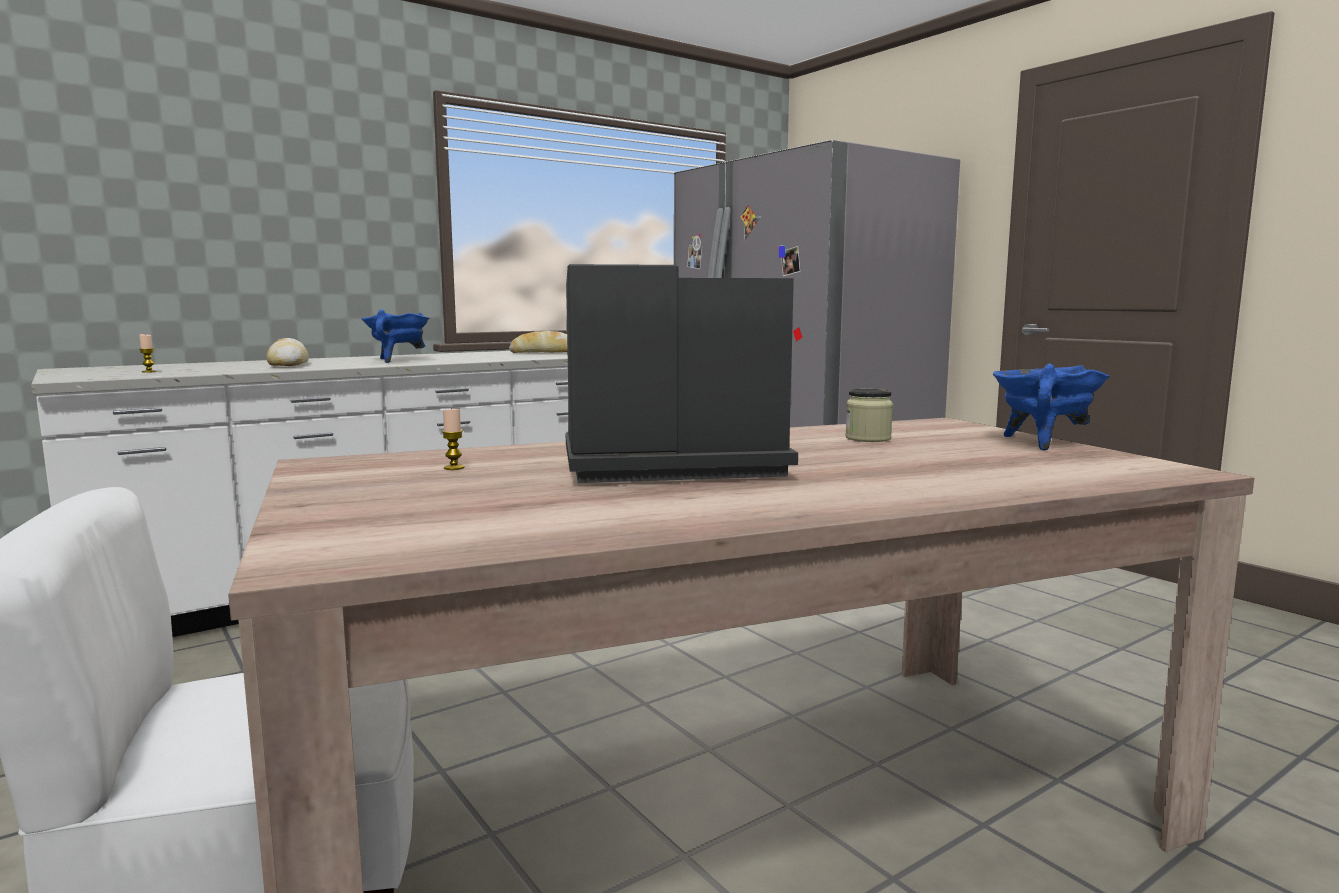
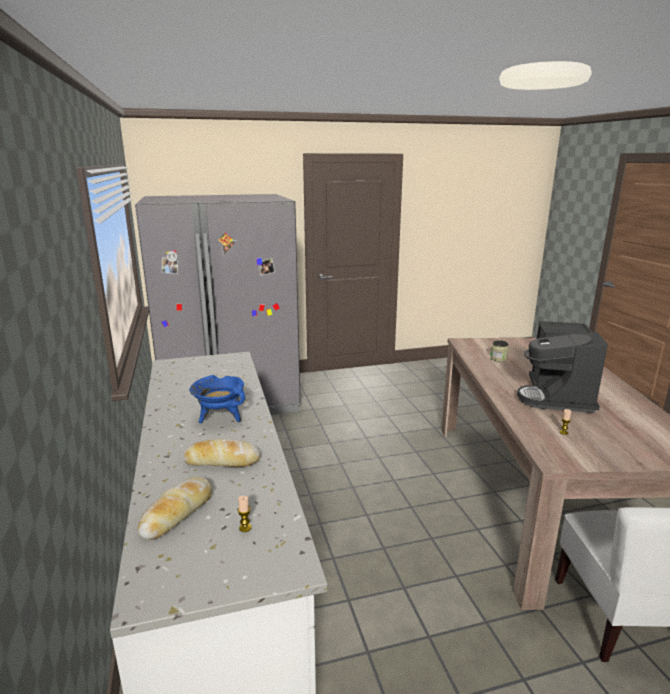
camera: 70 degrees left, 10 degrees up
(544, 353) = (199, 368): bread -> bread (177, 513)
(1042, 443) = (510, 341): blue cooking pot -> none

